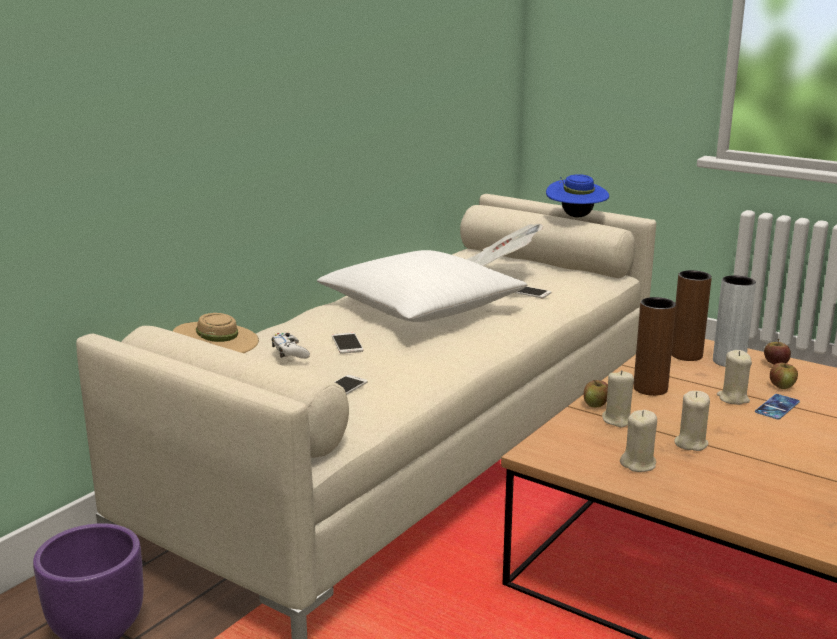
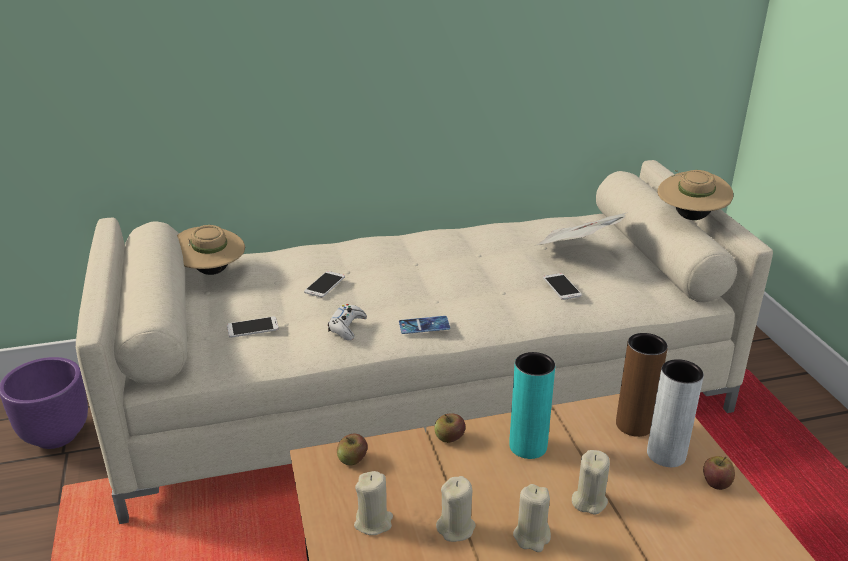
camera: 40 degrees right, 10 degrees up
(290, 352) = (276, 276): white game controller -> white game controller (347, 327)
(420, 307) = (445, 268): white pillow -> none
(576, 216) = (690, 217): blue hat -> beige hat
(618, 420) = (438, 465): beige candle -> beige candle (532, 536)
(650, 389) = (528, 446): brown vase -> turquoise vase
(777, 407) = (617, 537): phone -> phone (424, 325)
(782, 386) = (671, 514): apple -> apple (352, 459)

